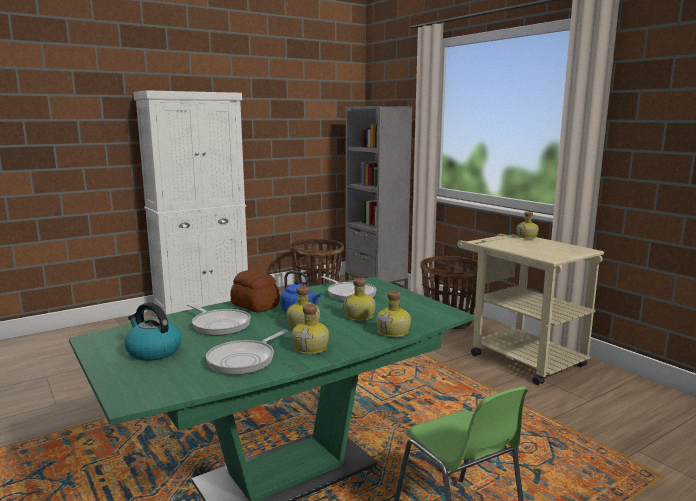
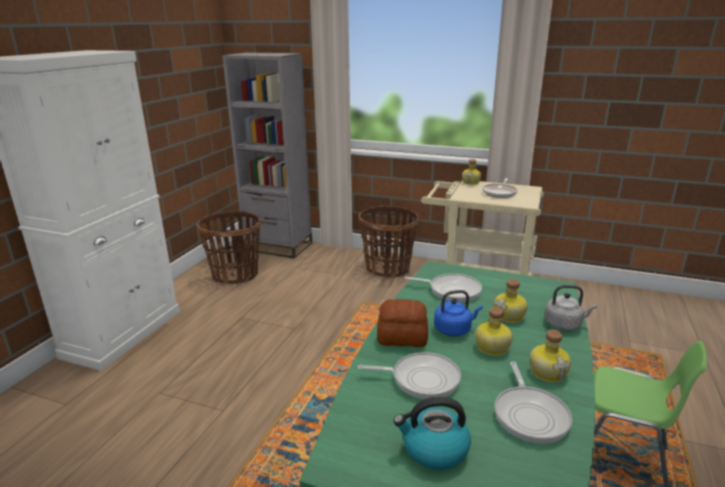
camera: 35 degrees left, 10 degrees up
(394, 332) = (564, 324): bottle -> grey kettle
(540, 247) = (500, 193): none -> frying pan

